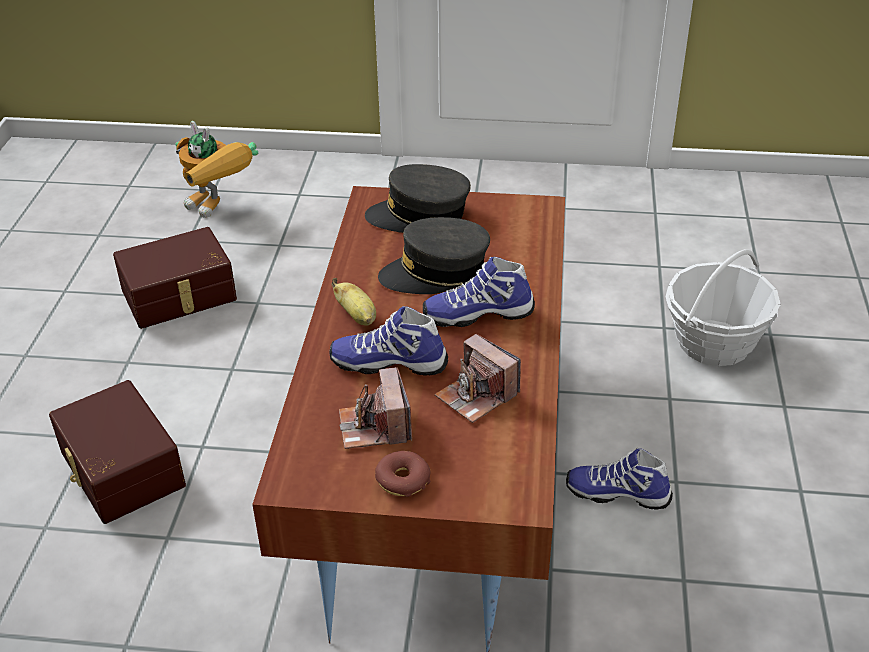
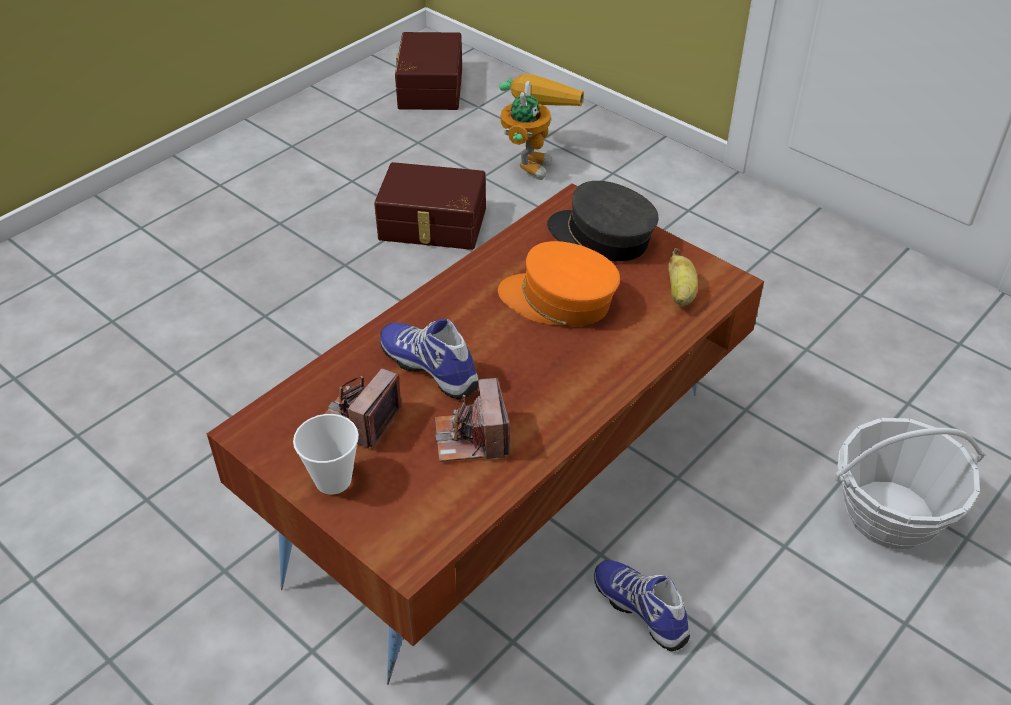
camera: 35 degrees right, 5 degrees up
(119, 470) = (262, 353): brown storage box -> brown storage box (428, 87)
(219, 209) = (532, 159): toy robot -> toy robot turned 150 degrees counterclockwise
(357, 316) = (448, 310): banana -> banana (680, 293)
(402, 480) = (333, 480): donut -> cup
(435, 272) = (558, 301): grey cap -> orange cap
(478, 313) = (554, 360): shoe -> none

